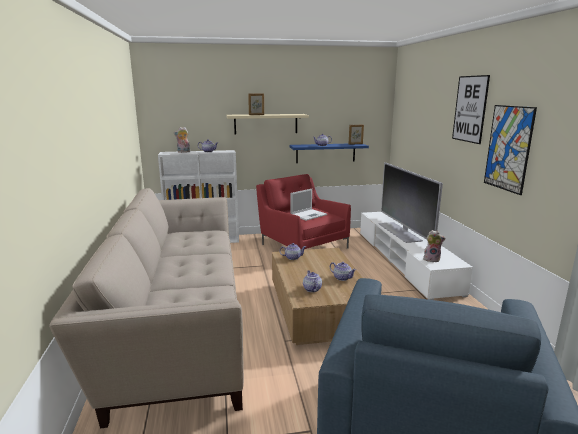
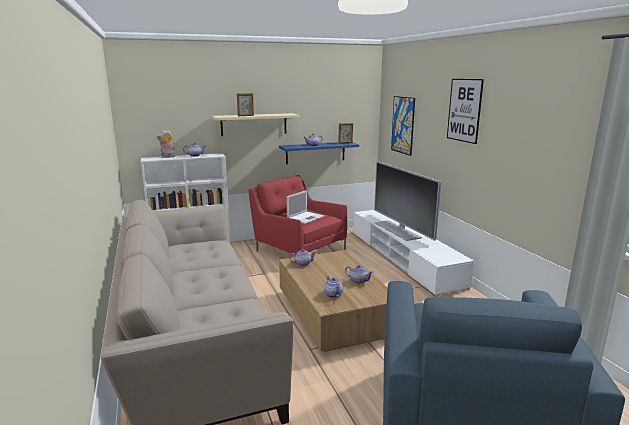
camera: 10 degrees left, 0 degrees up
(432, 259) = (435, 256): plush toy -> none
(508, 148) = (505, 148): picture -> picture (403, 125)

